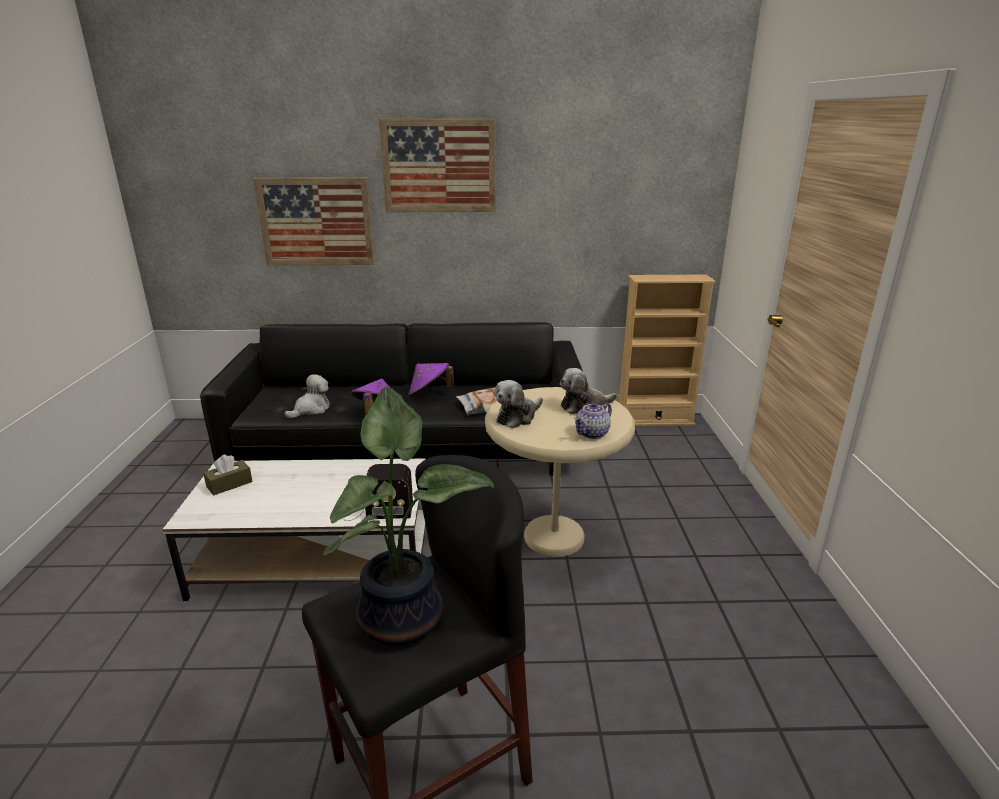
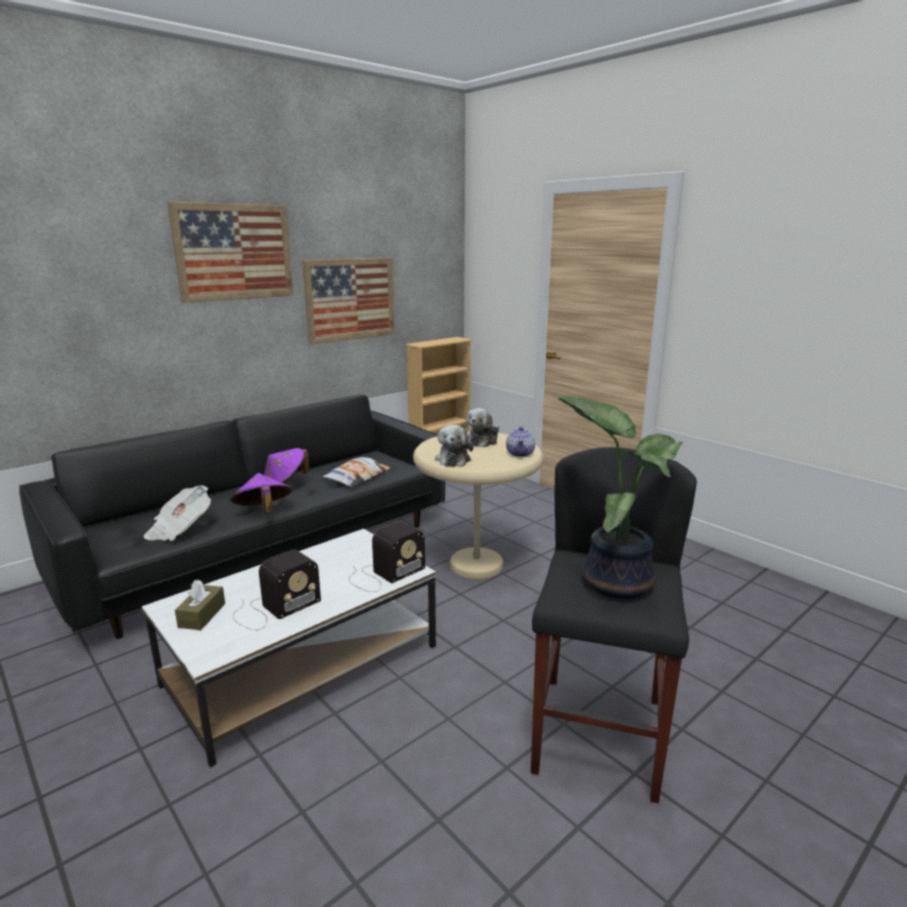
camera: 40 degrees left, 5 degrees down
(269, 500) = (273, 609): none -> radio
(311, 409) = (179, 529): plush toy -> newspaper
(316, 222) = (97, 320): picture -> picture (350, 299)

